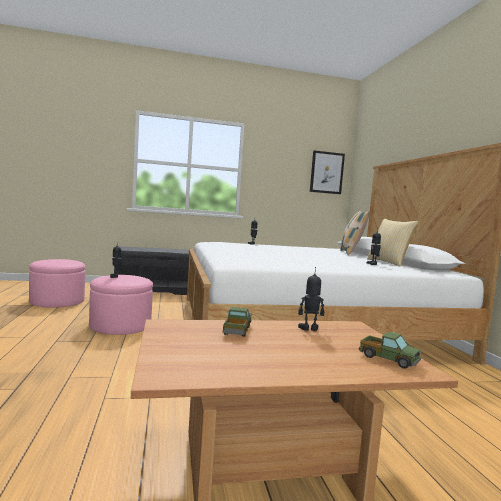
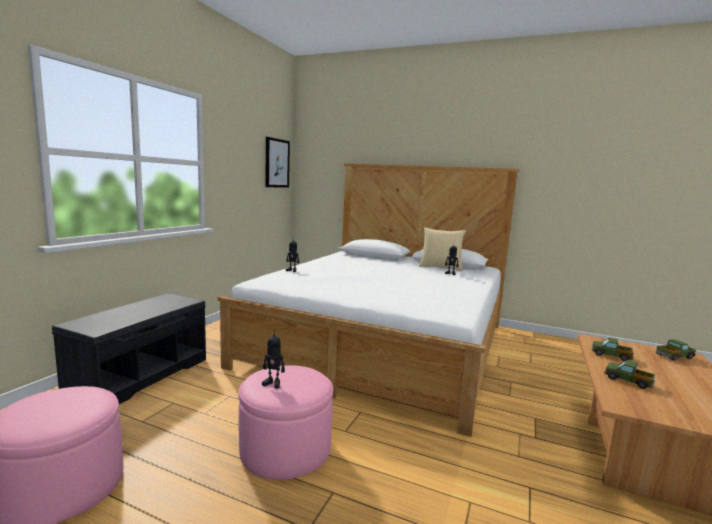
camera: 55 degrees left, 5 degrees up
(309, 329) = (611, 355): toy robot -> toy truck
(351, 253) = (378, 260): pillow -> none

